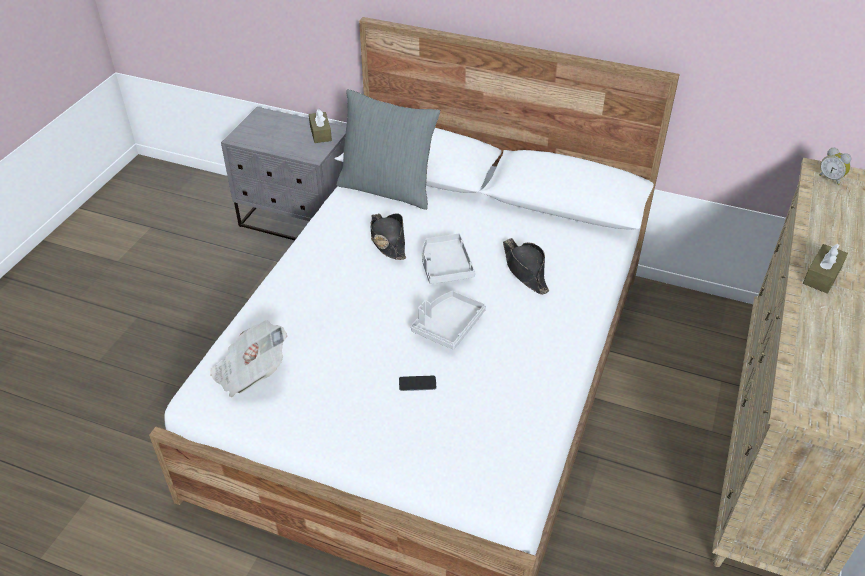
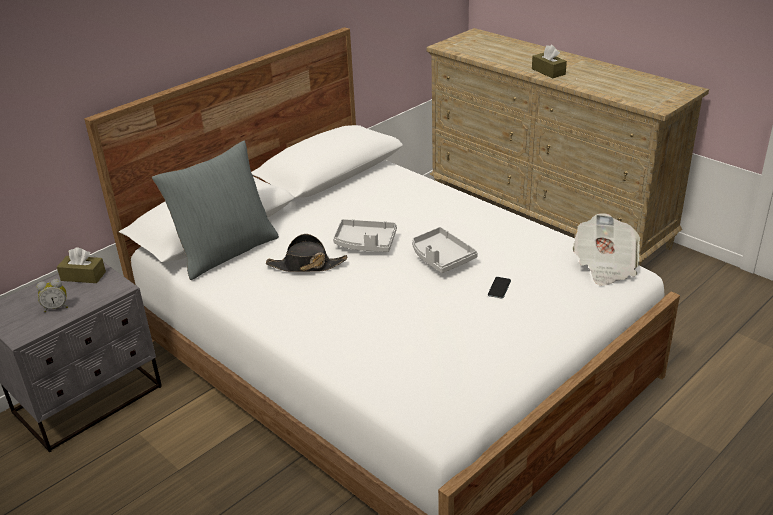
camera: 65 degrees left, 10 degrees down
(251, 372) = (434, 378): newspaper -> newspaper (604, 266)
(525, 270) = (399, 209): black hat -> none
(831, 178) = (456, 45): alarm clock -> alarm clock (56, 307)

